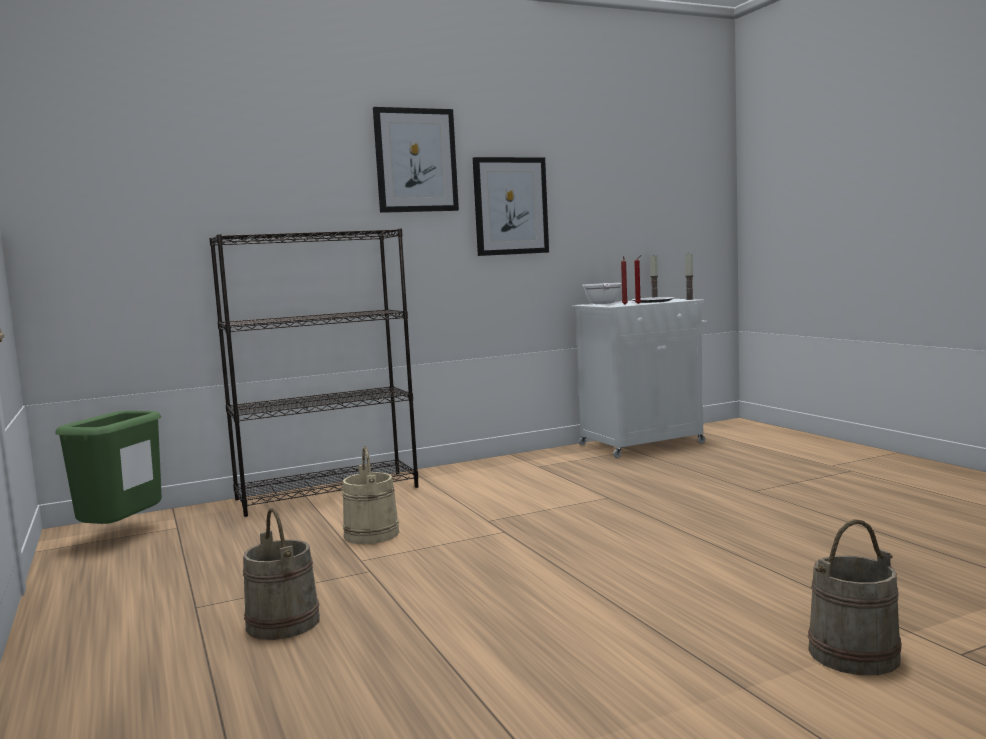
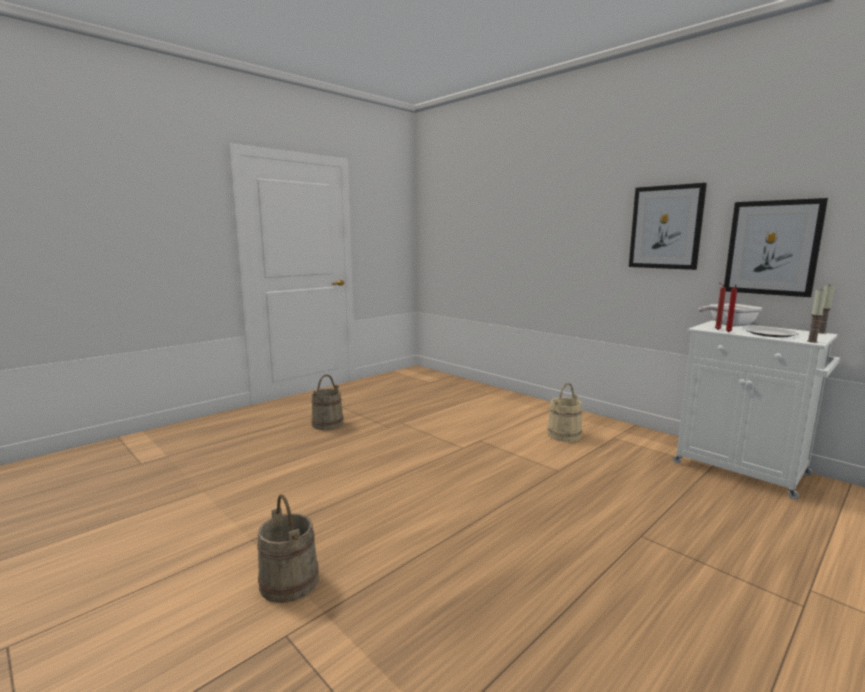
camera: 70 degrees right, 5 degrees up
(123, 535) = (415, 377): green trash can -> none
(328, 493) = (499, 396): black bookcase -> none
(371, 534) = (439, 417): beige bucket -> beige bucket (563, 435)
(416, 160) = (592, 193): picture -> picture (772, 248)

